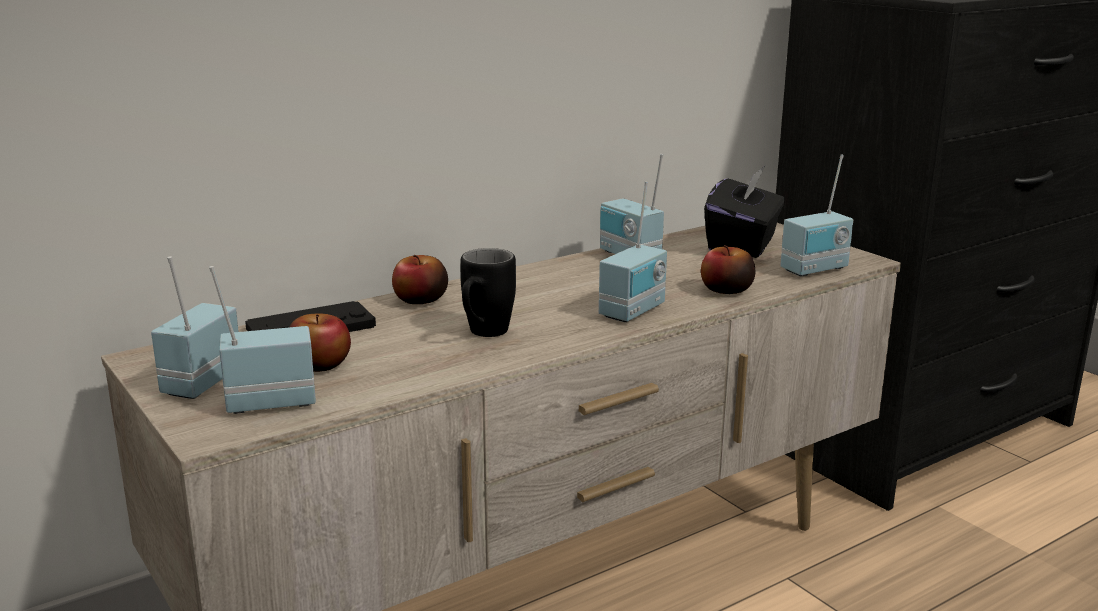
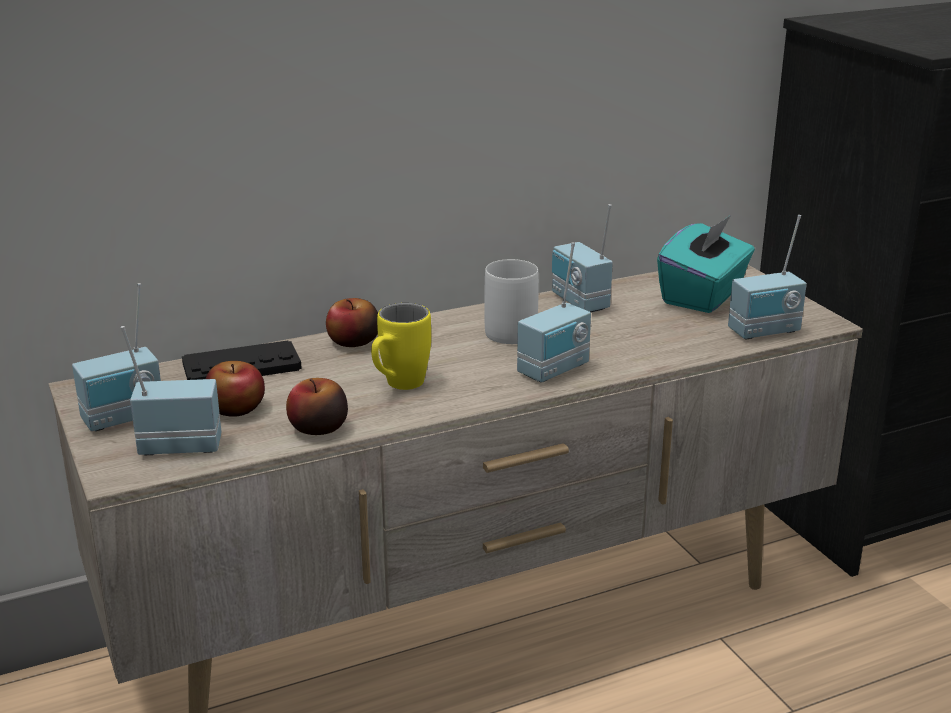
camera: 10 degrees right, 5 degrees up
(199, 382) = (124, 419): radio -> radio turned 150 degrees counterclockwise
(483, 334) = (398, 386): black mug -> yellow mug
(579, 280) = (516, 328): none -> white mug
(726, 290) = (659, 351): apple -> apple (318, 428)
(743, 245) = (704, 295): black tissue box -> turquoise tissue box

